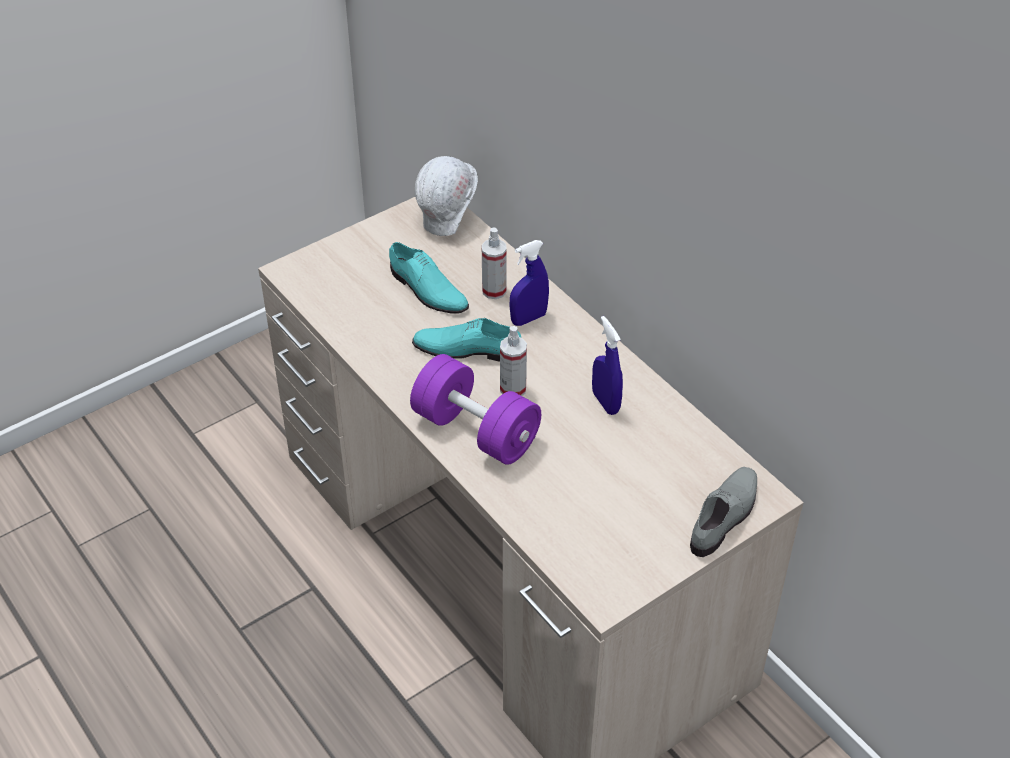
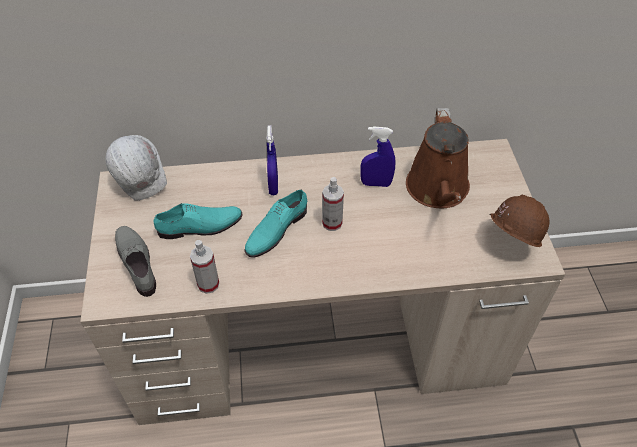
camera: 60 degrees left, 5 degrees up
(476, 430) = (356, 259): purple dumbbell -> none
(494, 290) = (232, 191): spray bottle -> spray bottle (208, 284)
(607, 560) = (508, 243): none -> brown hard hat
(642, 463) = (438, 190): none -> brown watering can
(725, 516) = (500, 174): grey shoe -> grey shoe (137, 262)

